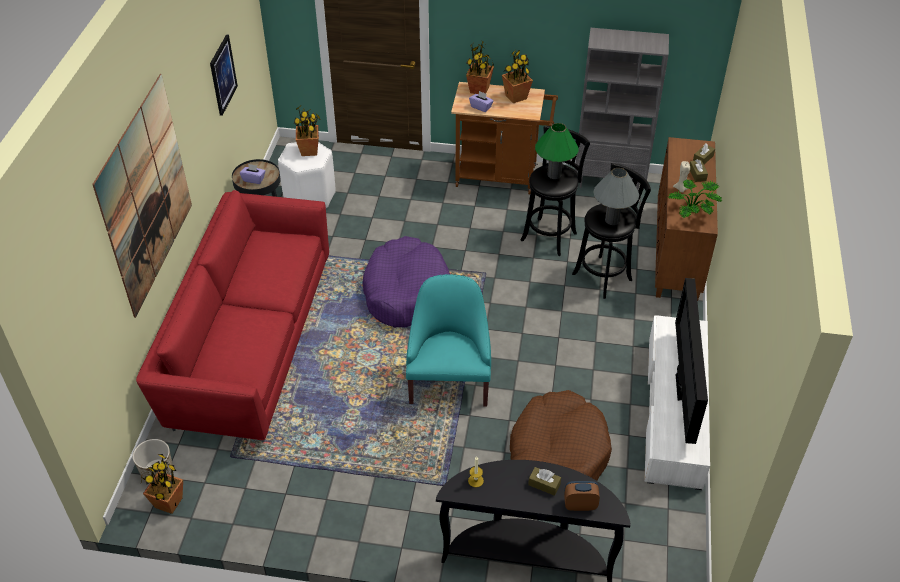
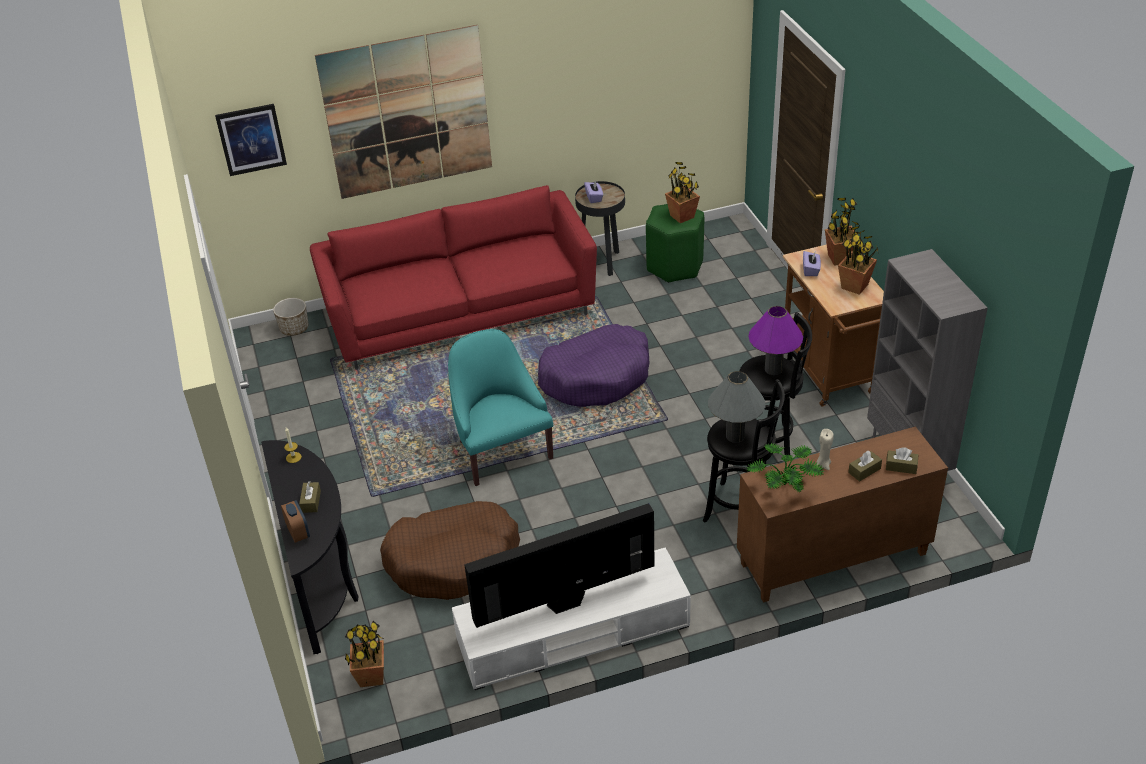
camera: 65 degrees right, 5 degrees down
(168, 503) = (266, 349): potted plant -> potted plant (371, 676)
(223, 75) = (619, 86): picture -> picture (251, 139)
(309, 197) = (674, 266): white stool -> green stool
(449, 380) = (501, 450): turquoise armchair -> turquoise armchair turned 90 degrees counterclockwise
(554, 174) = (773, 369): green table lamp -> purple table lamp

